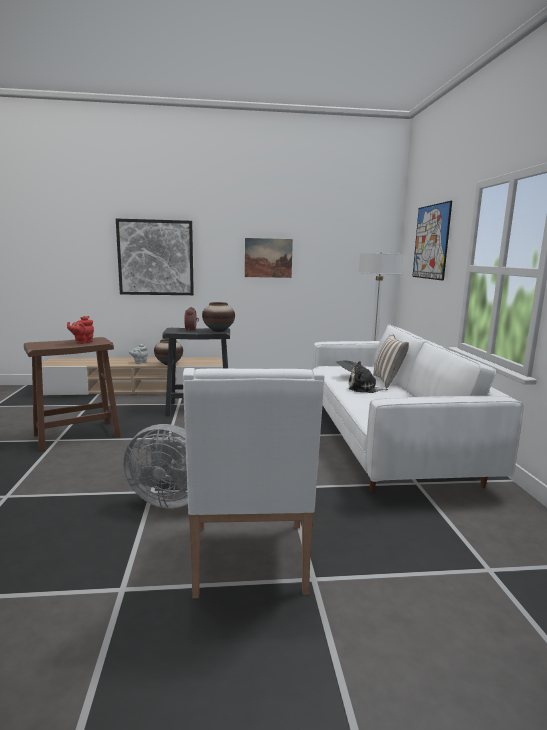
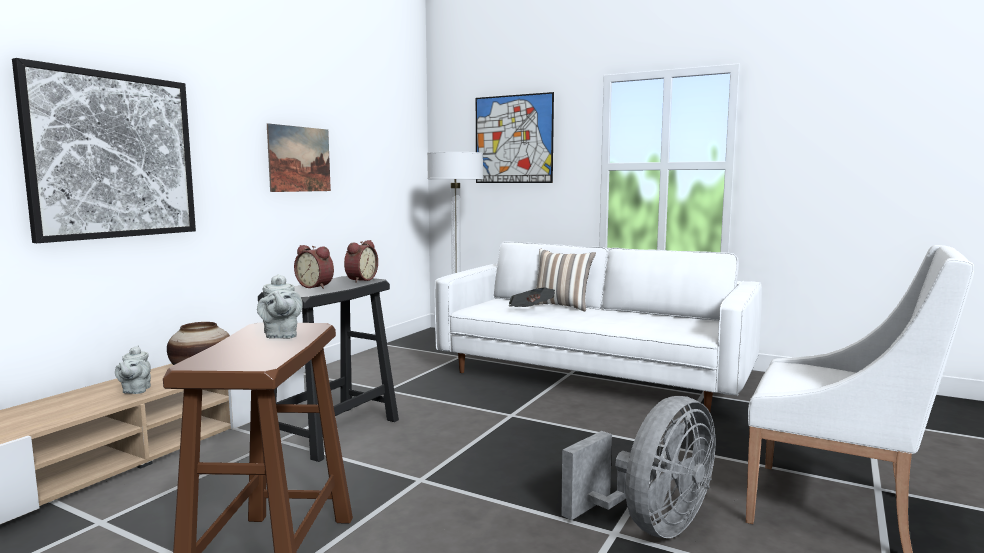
camera: 55 degrees left, 5 degrees down
(82, 342) = (281, 336): red teapot -> grey teapot
(218, 330) = (360, 280): vase -> alarm clock
(364, 389) = (578, 317): plush toy -> none

